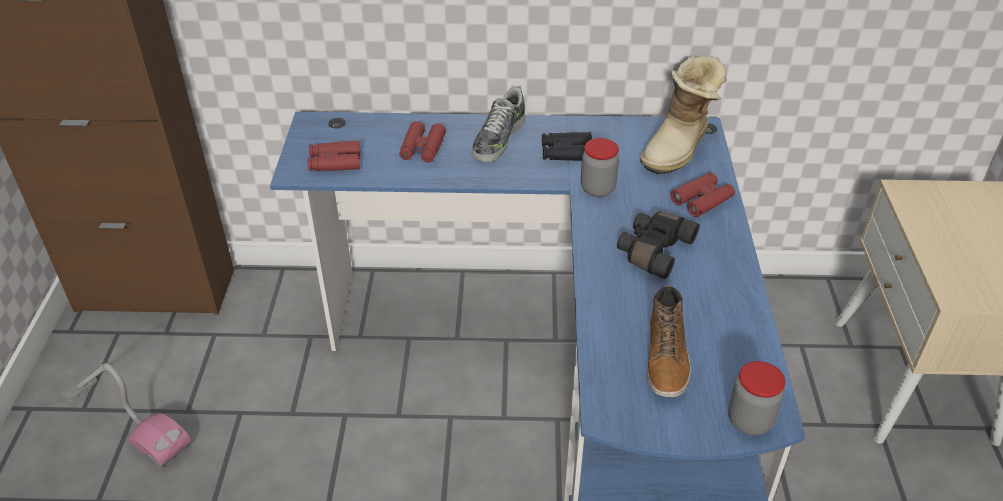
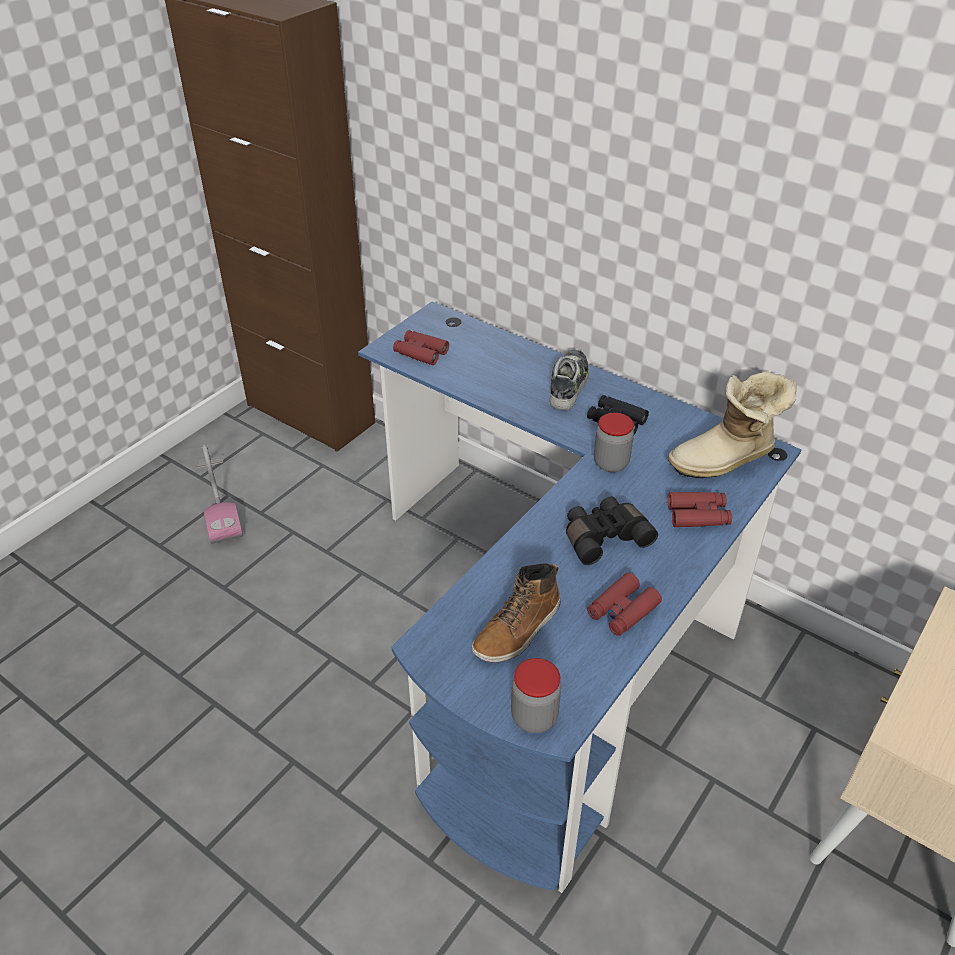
camera: 35 degrees right, 0 degrees up
(422, 148) = (498, 368): red binoculars -> red binoculars (622, 610)
(498, 138) = (569, 385): shoe -> shoe turned 135 degrees clockwise

